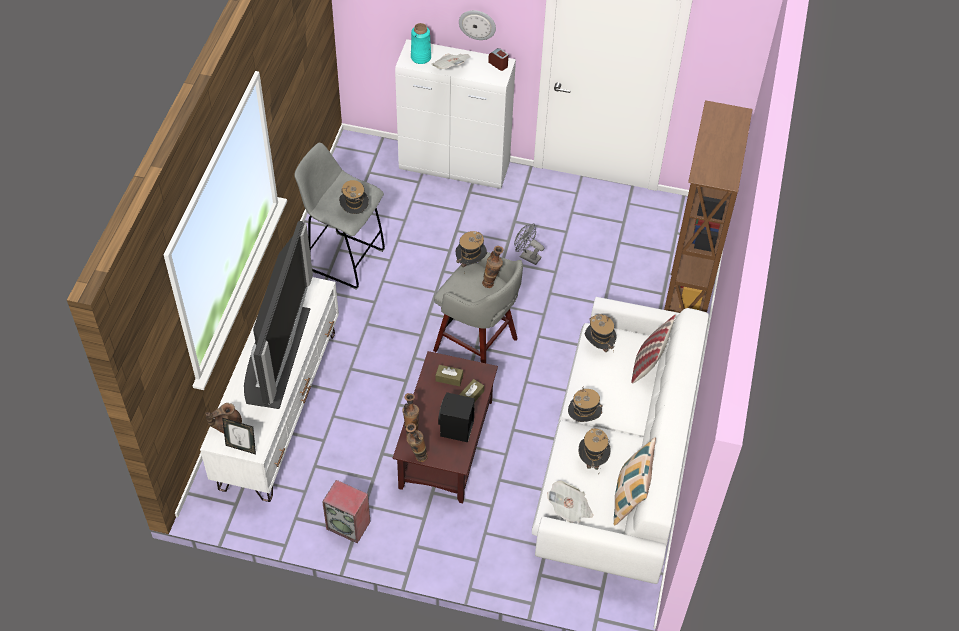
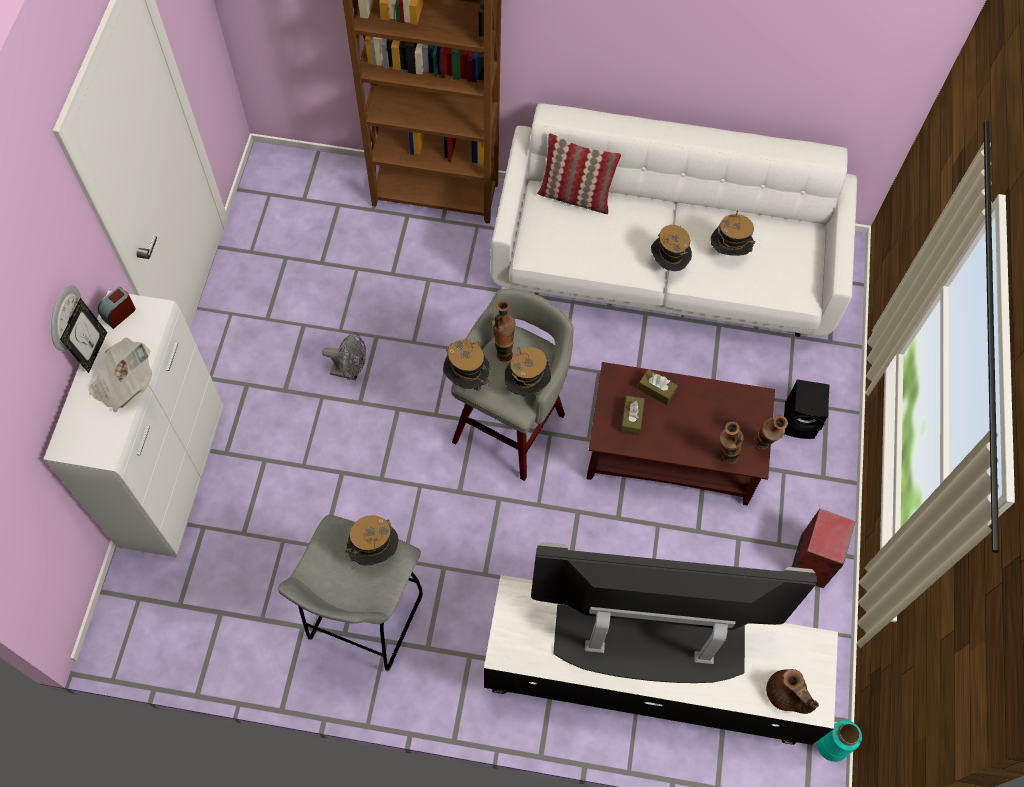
camera: 95 degrees left, 10 degrees up
(241, 447) = (818, 667): picture frame -> picture frame (94, 351)
(421, 57) = (94, 431): turquoise vase -> turquoise vase (832, 745)
(456, 430) = (711, 404): black speaker -> black speaker (800, 421)
(527, 256) = (350, 371): grey fan -> grey fan turned 105 degrees counterclockwise
(569, 509) = (799, 276): newspaper -> none
(599, 345) = (554, 248): hat -> hat (527, 386)
(630, 498) = (769, 217): pillow -> none

